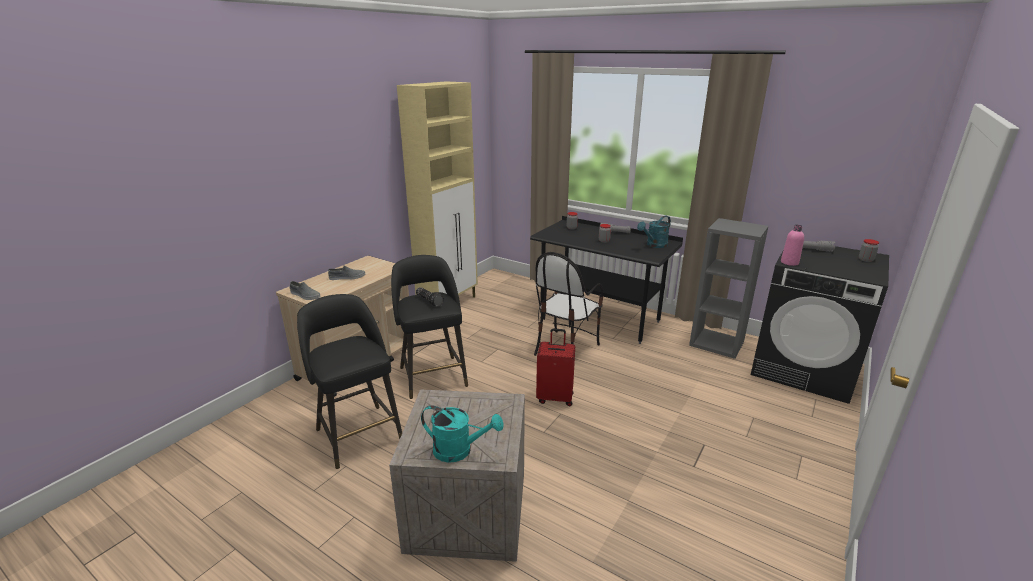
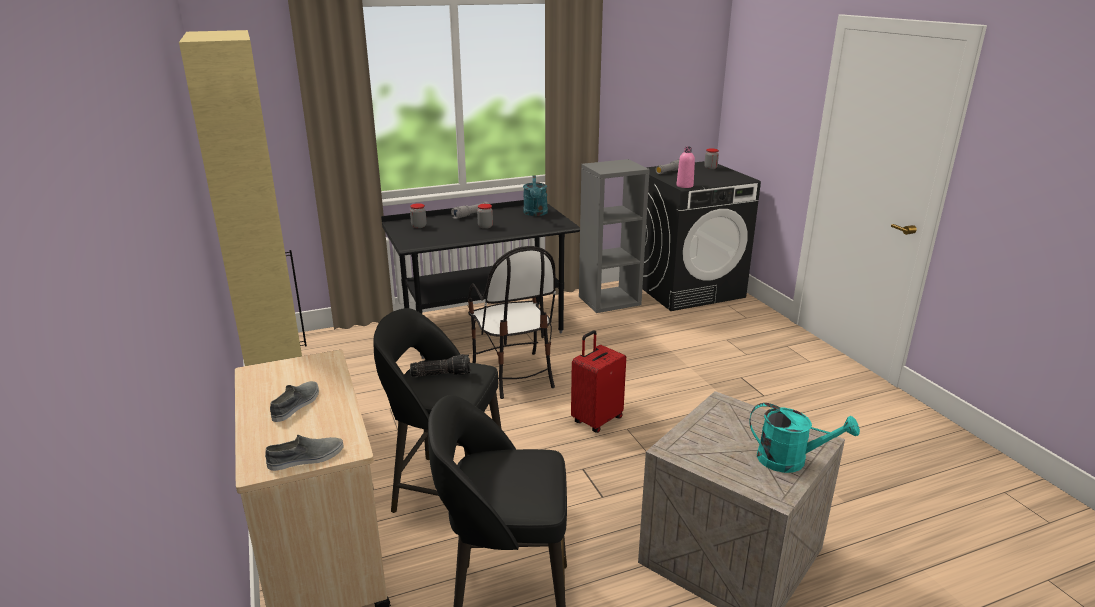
camera: 55 degrees left, 0 degrees up
(459, 450) = (791, 460): turquoise watering can -> turquoise watering can turned 60 degrees clockwise

